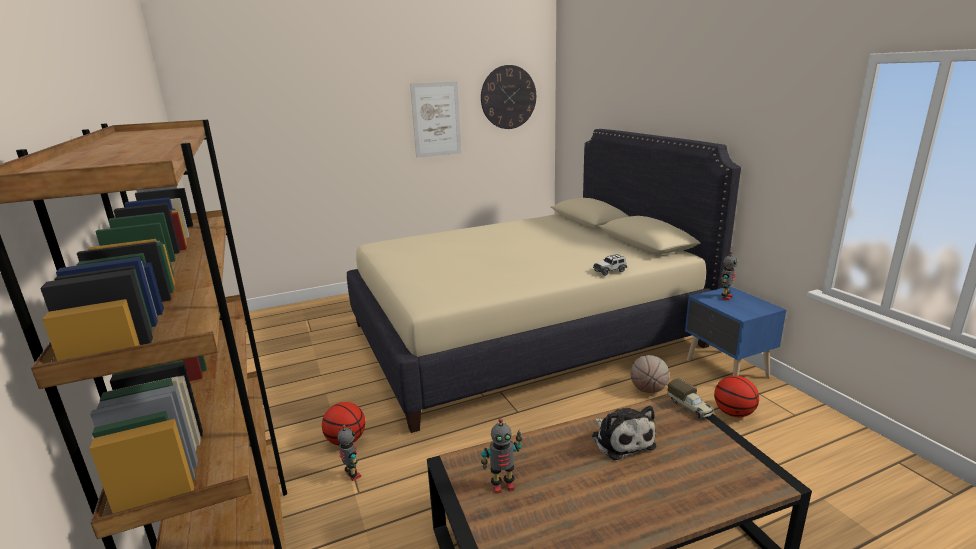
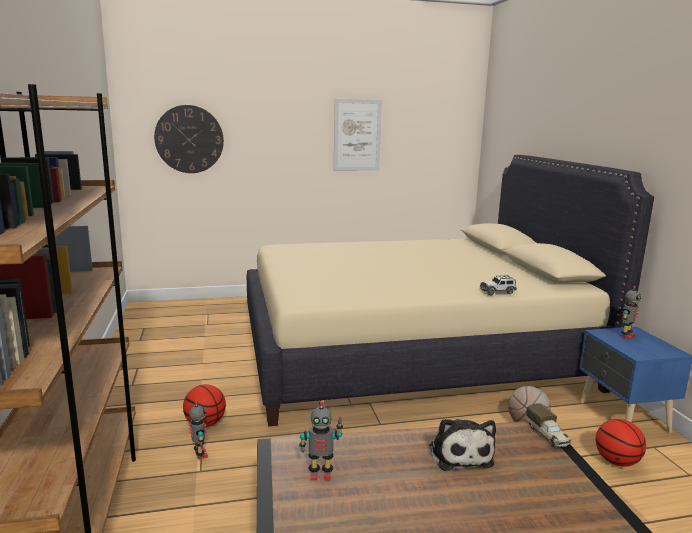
camera: 10 degrees right, 5 degrees down
(508, 97) = (433, 119): wall clock -> wall clock (189, 139)

